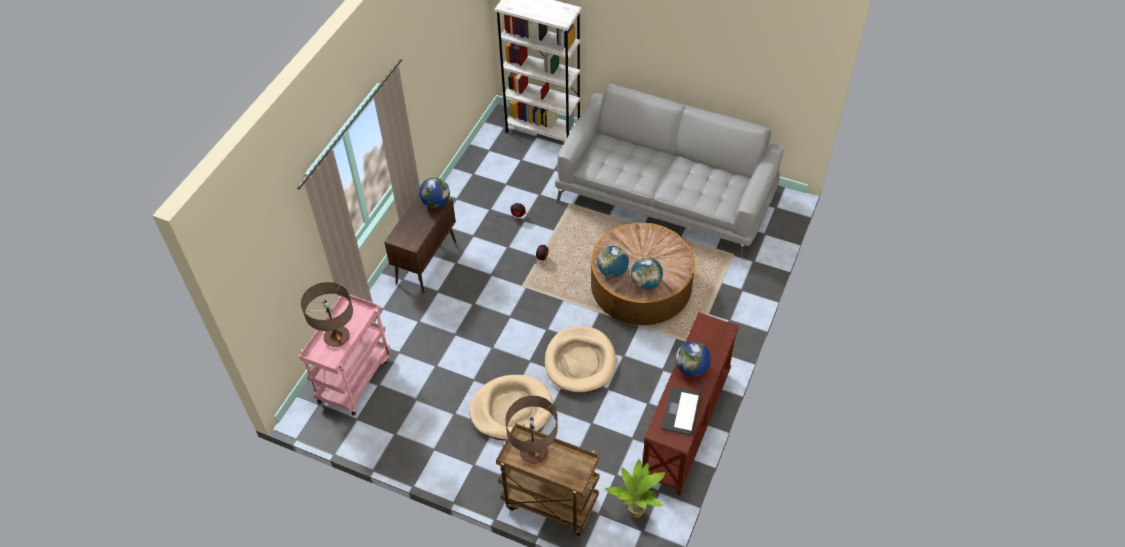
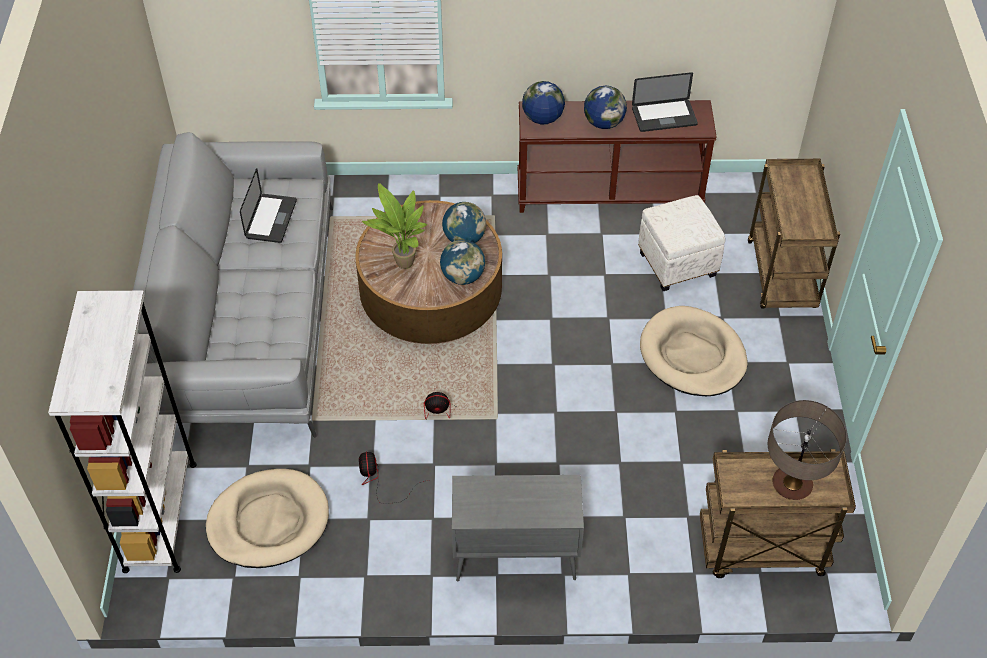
camera: 115 degrees left, 0 degrees up
(354, 378) = (761, 550): pink cart -> brown cart
(426, 262) = (514, 557): brown cabinet -> grey cabinet
(436, 203) = (471, 494): globe -> globe (542, 118)
(534, 452) = (800, 218): table lamp -> none
(580, 361) = (582, 313): beige dog bed -> beige dog bed (268, 521)
(595, 437) = (676, 265): none -> white ottoman
(635, 510) = (739, 205): potted plant -> potted plant (402, 264)
(703, 185) = (271, 219): none -> laptop

